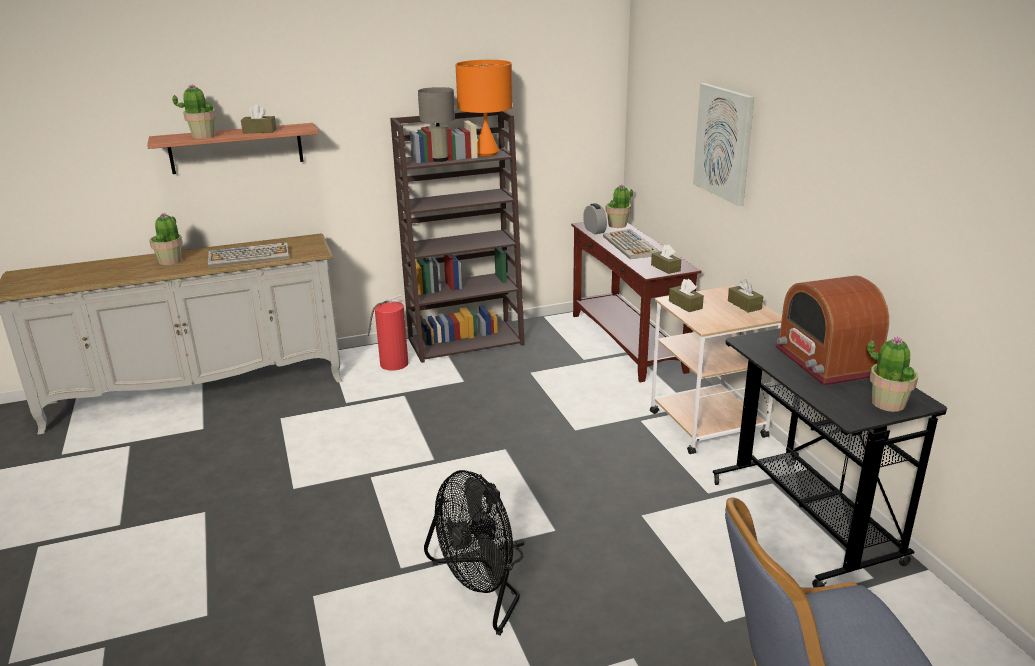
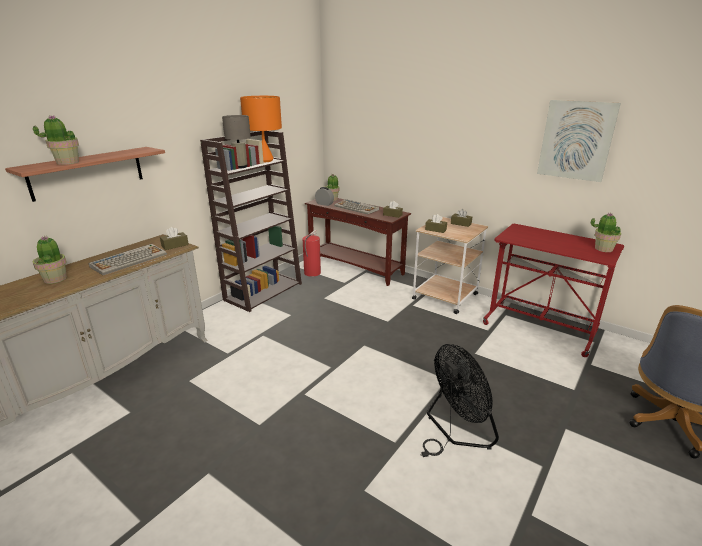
camera: 35 degrees left, 0 degrees up
(259, 131) = (114, 155): brown tissue box -> brown tissue box (175, 245)
(392, 364) = (230, 318): fire extinguisher -> fire extinguisher (311, 273)
(483, 583) = (451, 427): black fan -> black fan turned 135 degrees counterclockwise
(724, 143) = (423, 135): picture -> picture (576, 140)
(804, 521) = (540, 327): black desk -> red desk
(826, 361) = (550, 238): radio -> none

